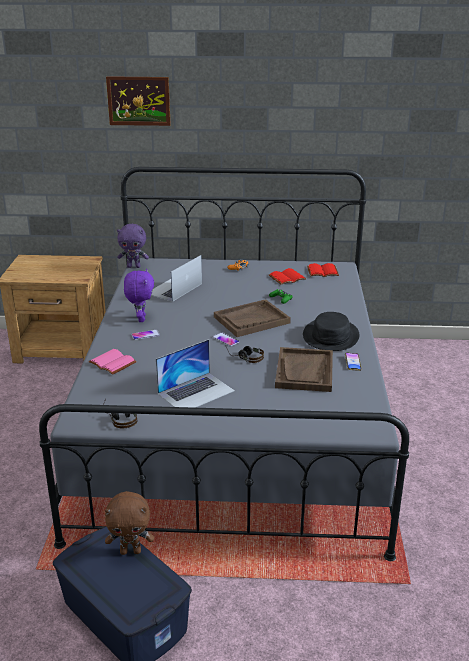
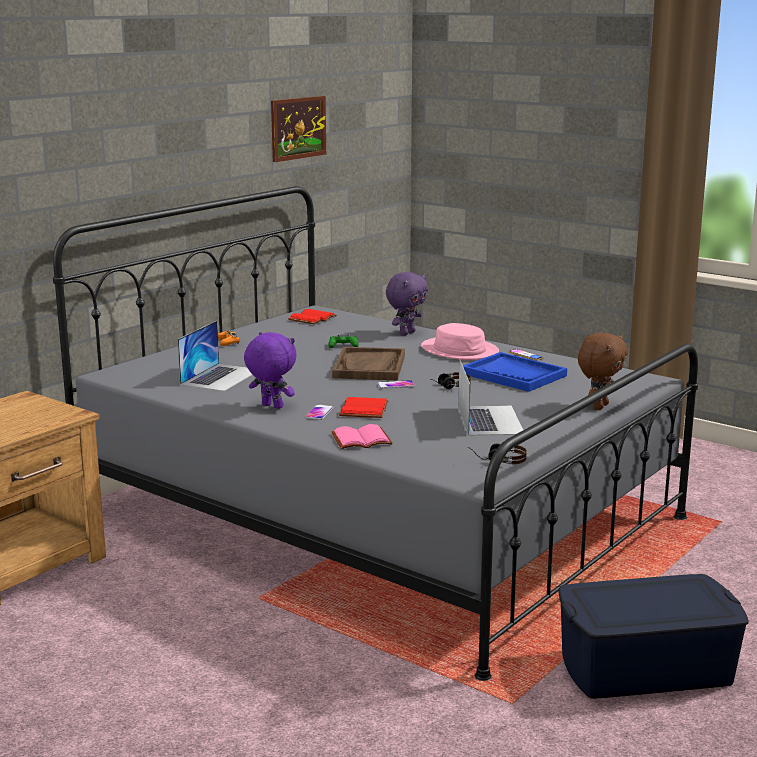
camera: 55 degrees left, 10 degrees down
(131, 551) = (618, 587): brown plush toy -> brown plush toy (599, 406)
(134, 266) = (111, 380): purple plush toy -> purple plush toy (406, 333)
(138, 101) = (60, 125): picture -> picture (298, 128)
(174, 288) = (221, 377): laptop -> laptop turned 135 degrees counterclockwise
(287, 277) = (296, 332): red book -> red book (362, 409)
(304, 371) = (514, 375): brown tray -> blue tray
(331, 336) = (460, 350): black hat -> pink hat

